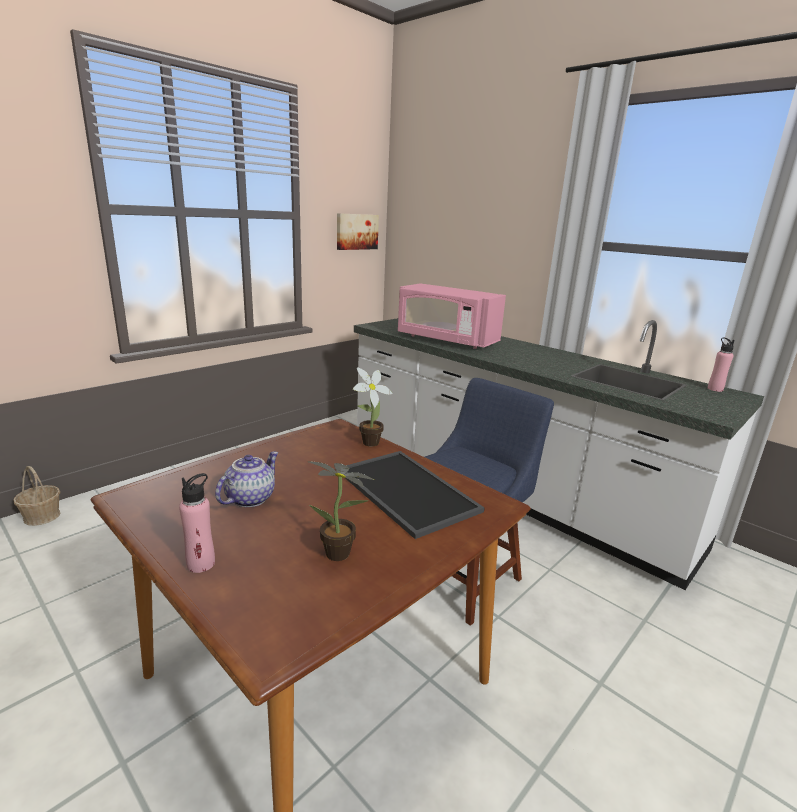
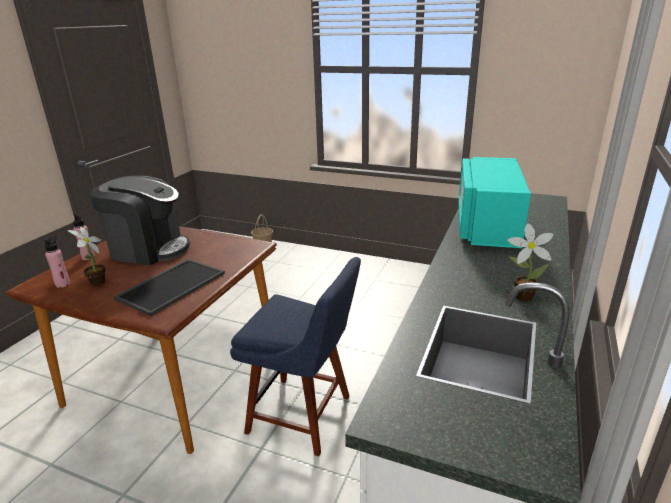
camera: 70 degrees right, 5 degrees up
(249, 498) = (148, 249): teapot -> coffee machine
(356, 231) = (556, 88): picture -> none
(368, 443) = (236, 260): potted plant -> potted plant (521, 297)
(445, 340) = (487, 226): pink microwave -> turquoise microwave
(715, 389) = (542, 435): pink bottle -> pink bottle (63, 284)

